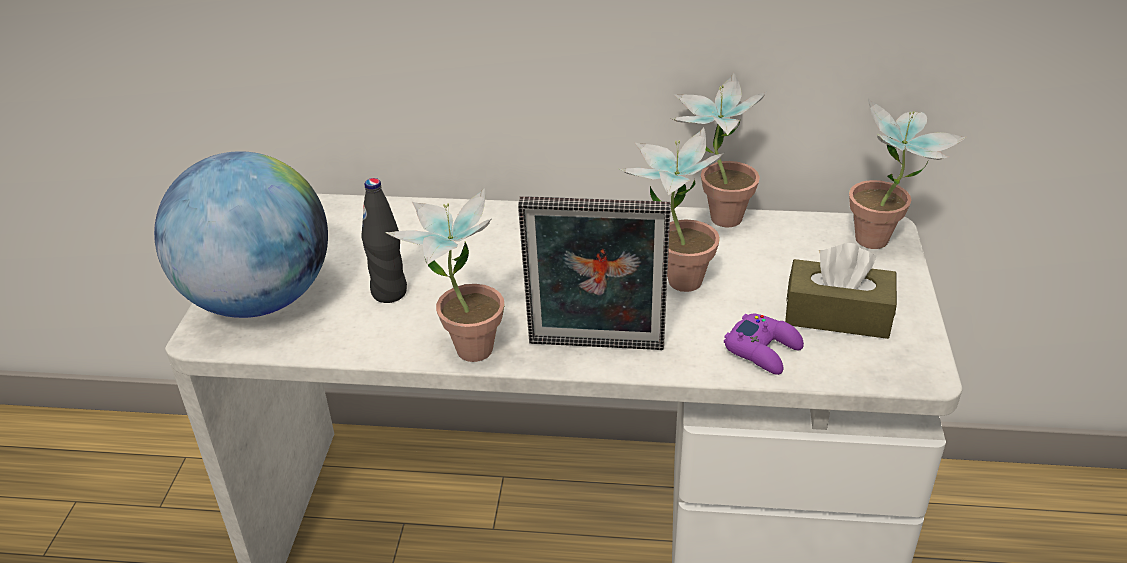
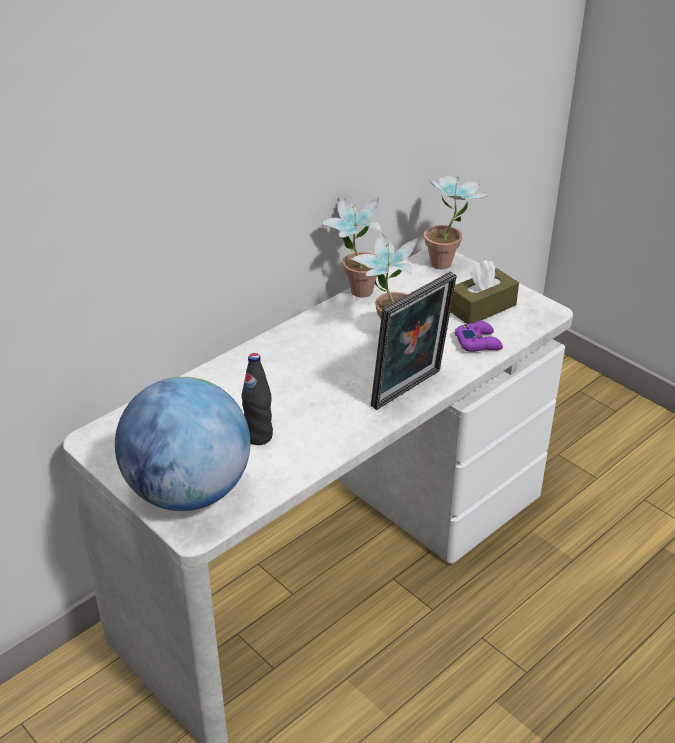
camera: 50 degrees left, 0 degrees up
(463, 344) = (346, 433): potted plant -> none

